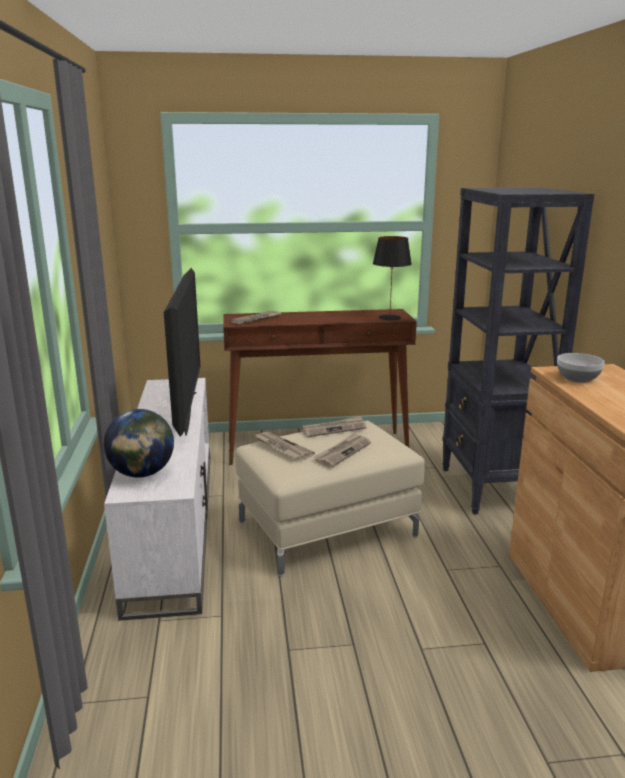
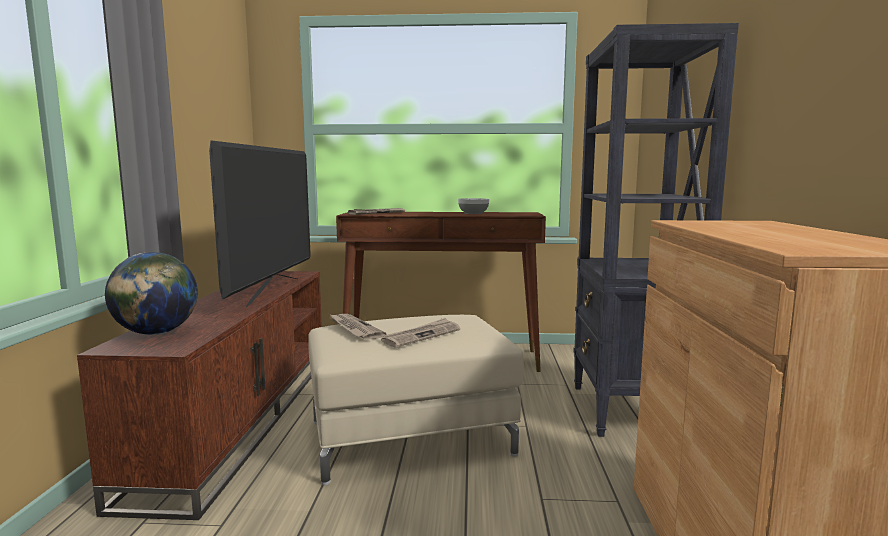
camera: 10 degrees right, 10 degrees down
(172, 523) = (241, 417): white tv stand -> brown tv stand
(334, 429) = (427, 317): newspaper -> none
(389, 317) = (518, 214): black table lamp -> none
(577, 378) = (712, 224): bowl -> bowl (473, 213)

